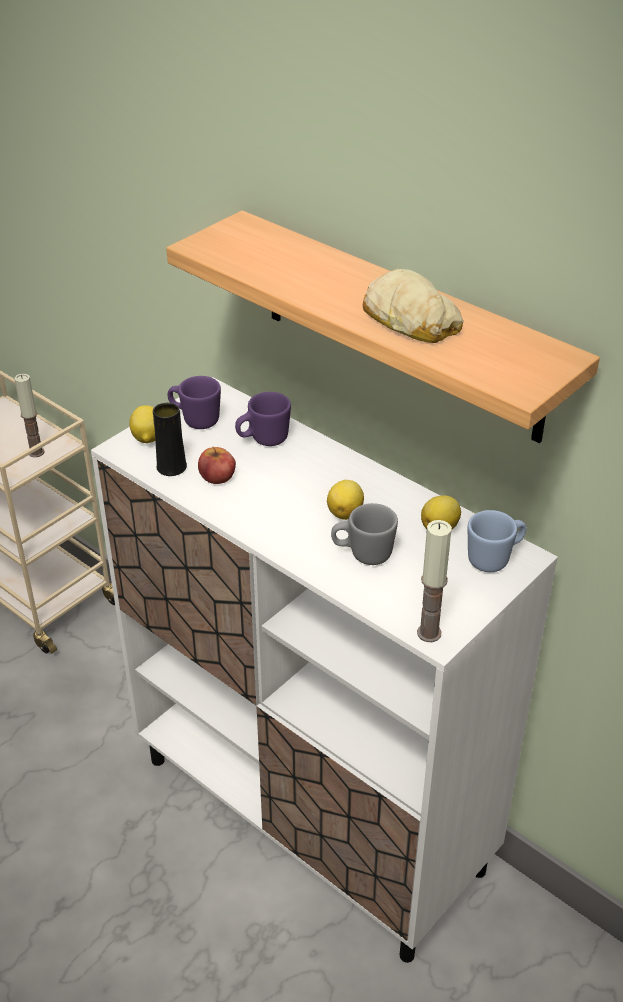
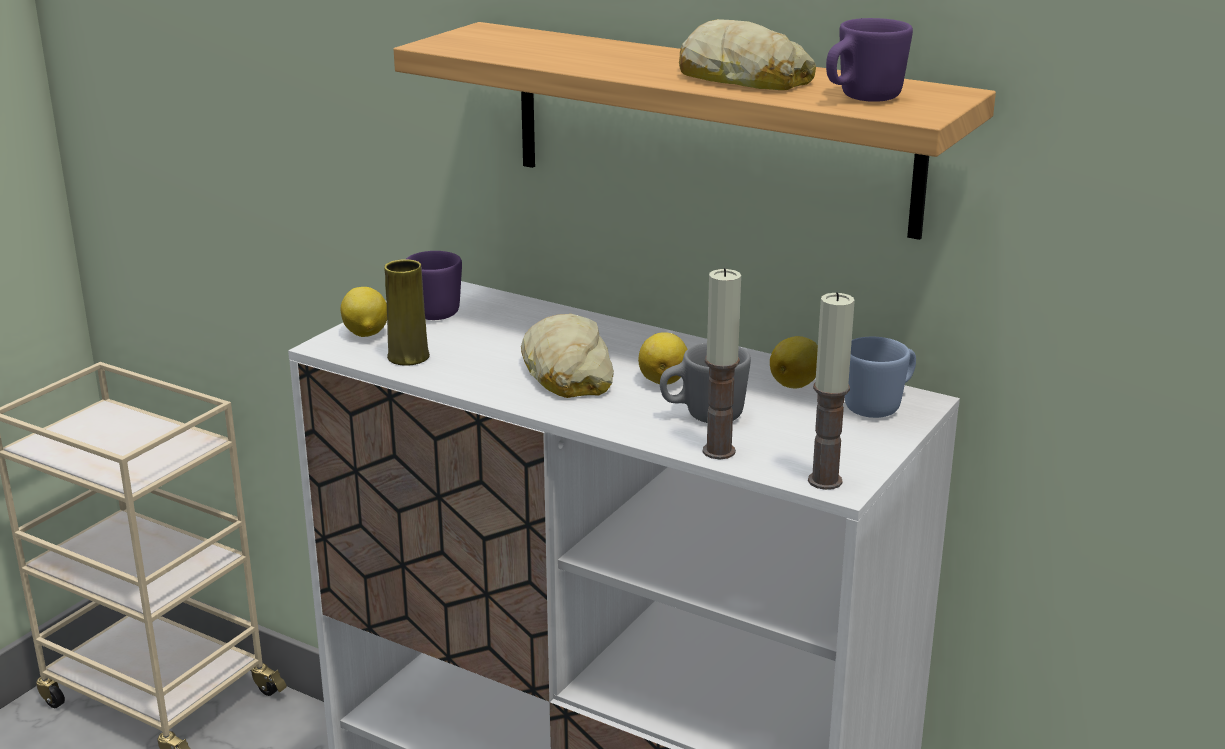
camera: 10 degrees left, 15 degrees down
(36, 452) = (163, 453): candle -> candle (718, 451)
(171, 467) = (408, 357): black vase -> yellow vase
(217, 476) = (475, 360): apple -> none
(263, 440) = (526, 324): purple mug -> purple mug (861, 99)
(279, 496) = (567, 373): none -> bread

